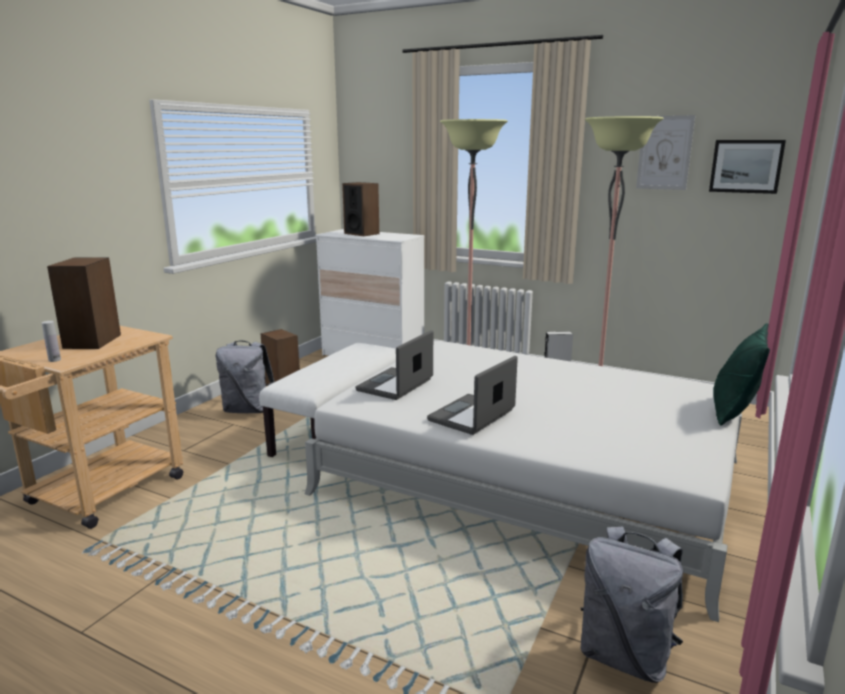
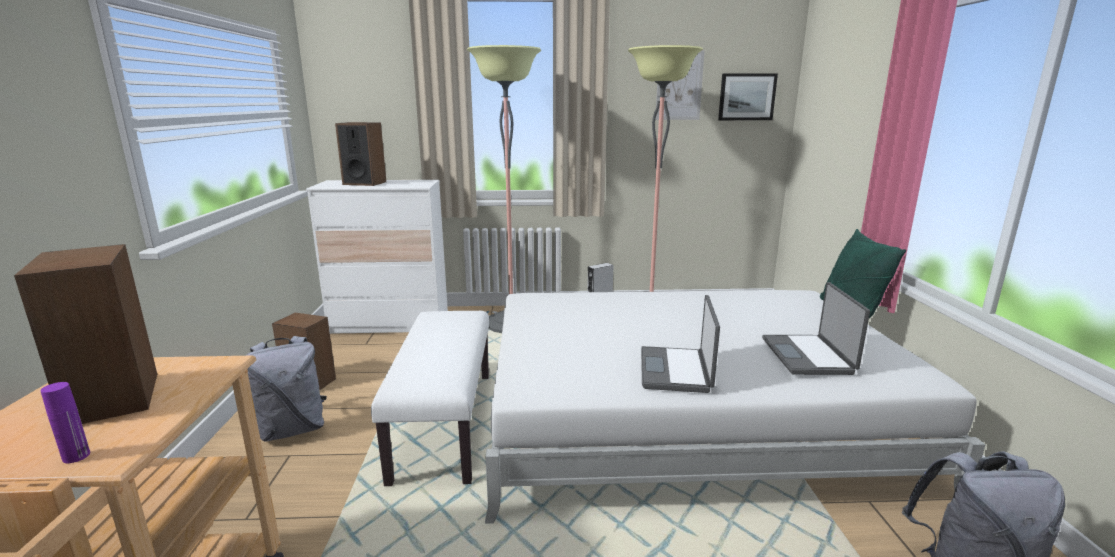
camera: 30 degrees left, 0 degrees up
(54, 360) = (76, 456): white bottle -> purple bottle
(396, 385) = (550, 354): laptop -> laptop (808, 356)

